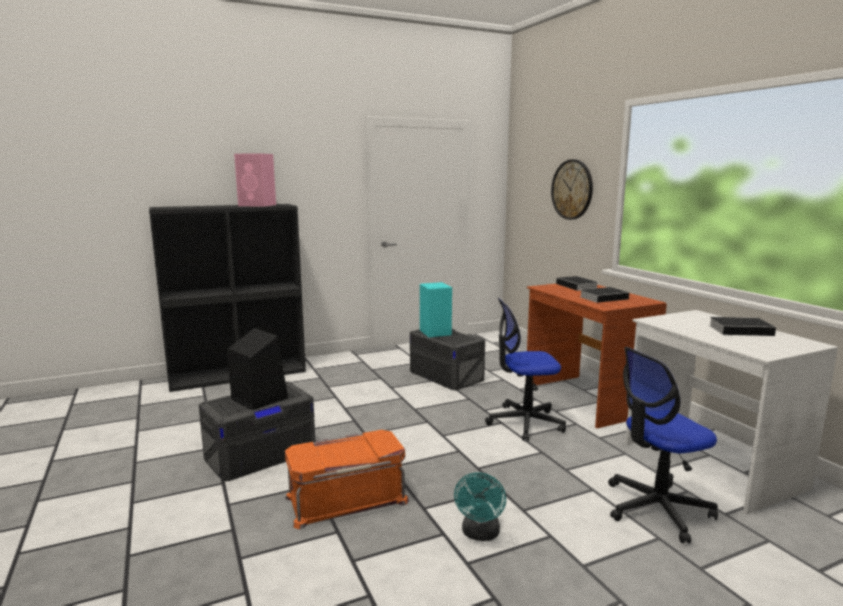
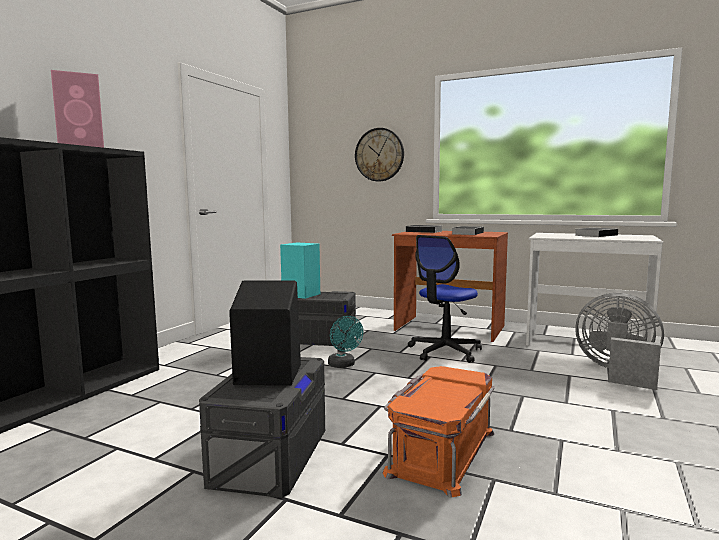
camera: 40 degrees left, 5 degrees down
(480, 534) = (580, 428): turquoise fan -> turquoise fan (343, 365)
(656, 509) = (618, 372): office chair -> grey fan

